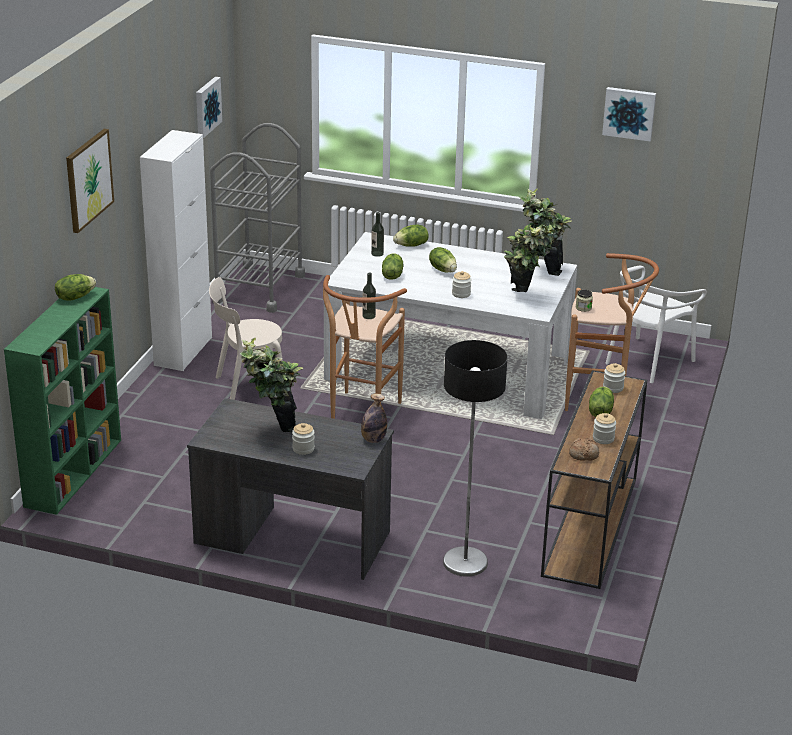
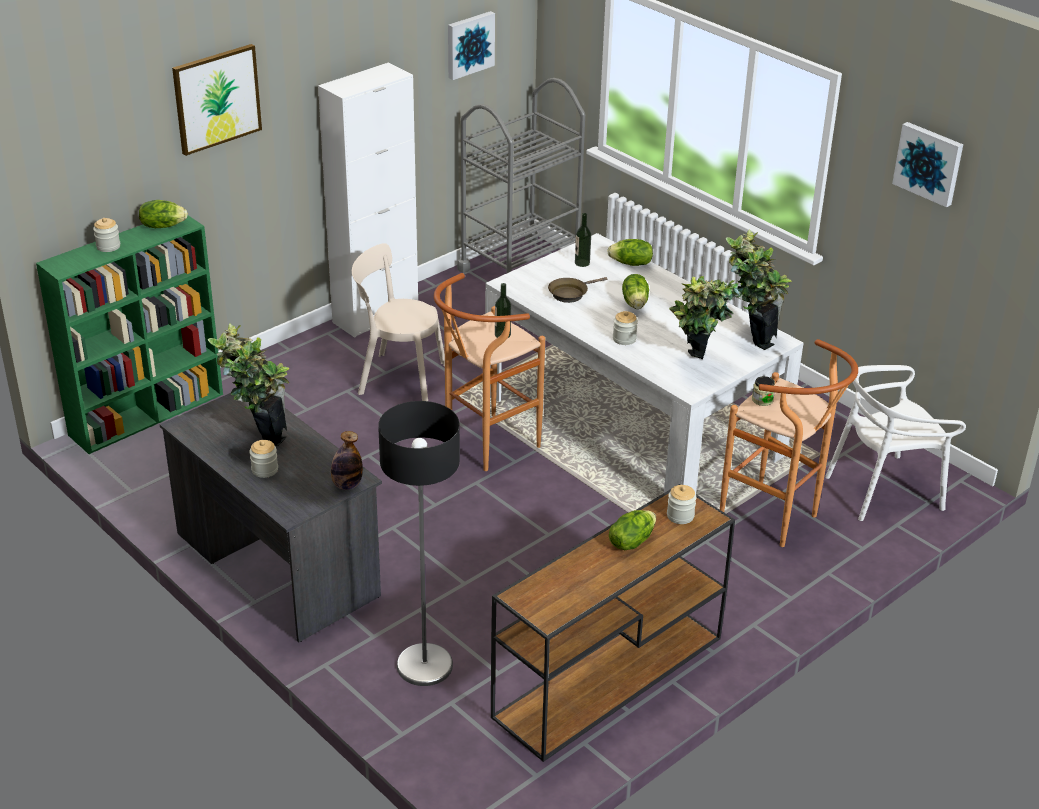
camera: 30 degrees right, 5 degrees up
(392, 275) = (570, 293): lettuce -> brown frying pan
(584, 454) = (553, 590): bread -> none
(603, 438) = (598, 578): jar -> jar (108, 246)

